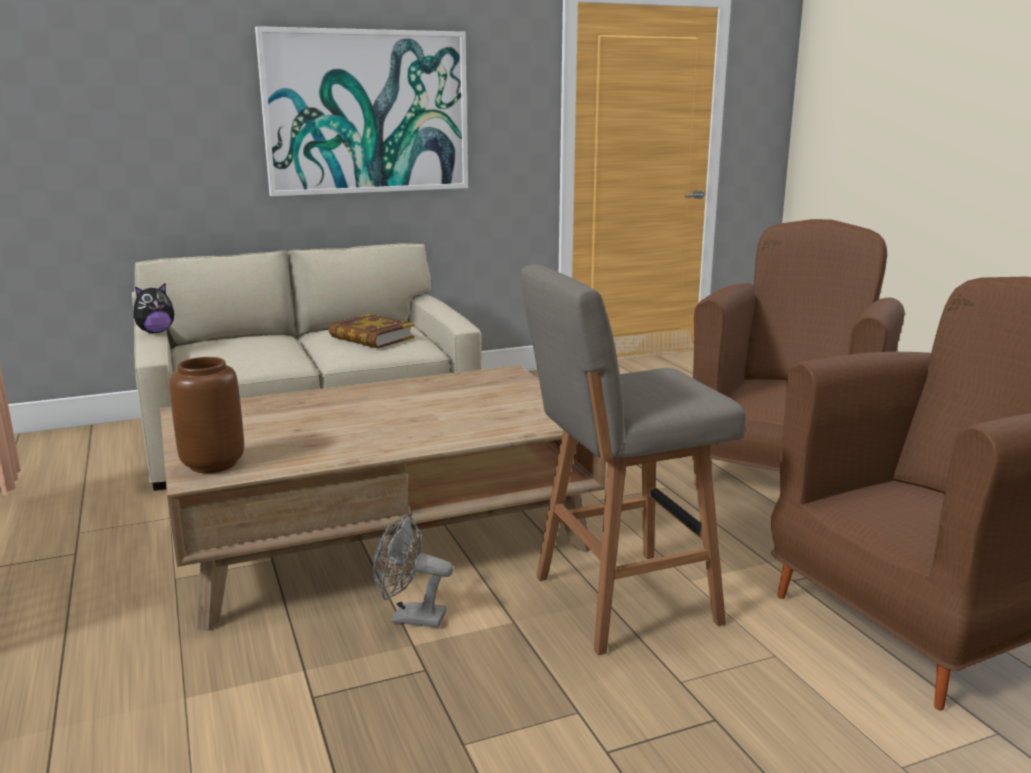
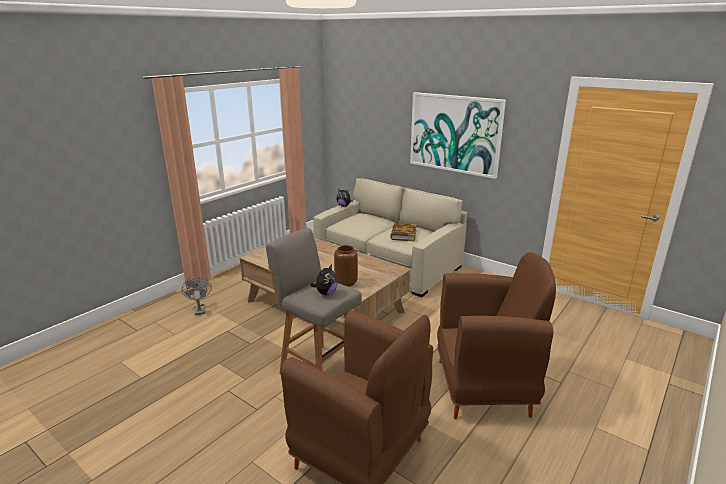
camera: 60 degrees right, 5 degrees up
(211, 464) = (263, 255): brown vase -> brown vase (346, 283)
(410, 617) = (277, 330): grey fan -> grey fan (199, 309)
(662, 385) = (325, 293): none -> plush toy

